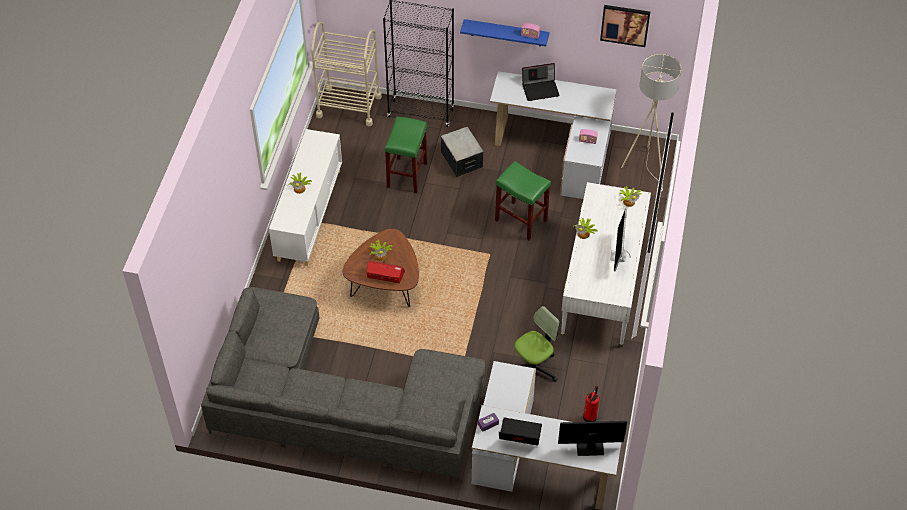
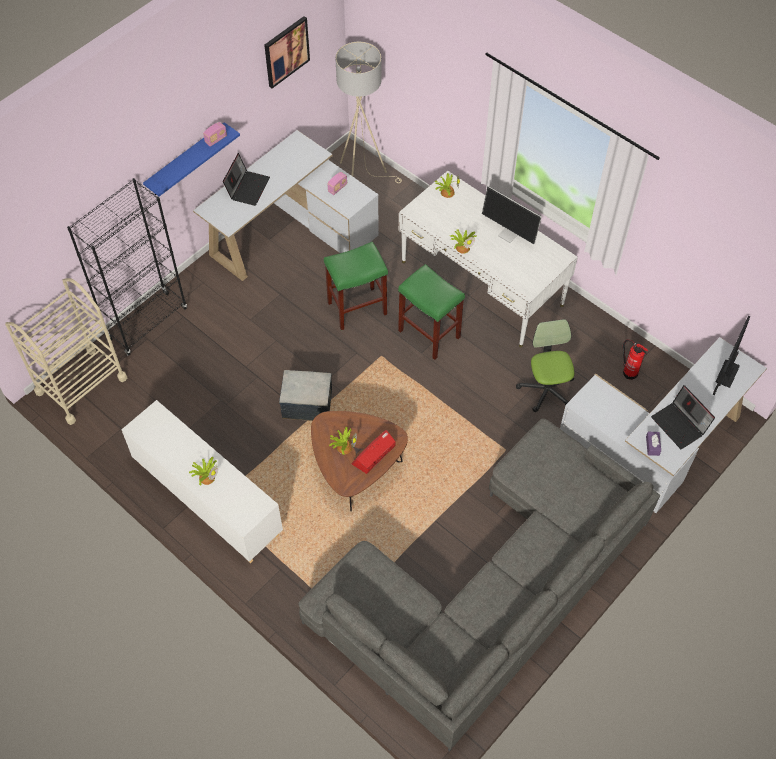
camera: 60 degrees left, 5 degrees up
(407, 174) = (222, 377): green stool -> green stool (428, 334)
(462, 160) = (240, 318): storage box -> storage box (307, 404)
(519, 435) = (680, 425): laptop -> laptop turned 75 degrees counterclockwise

